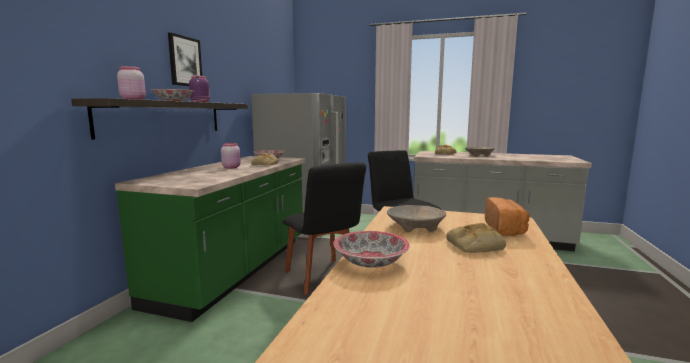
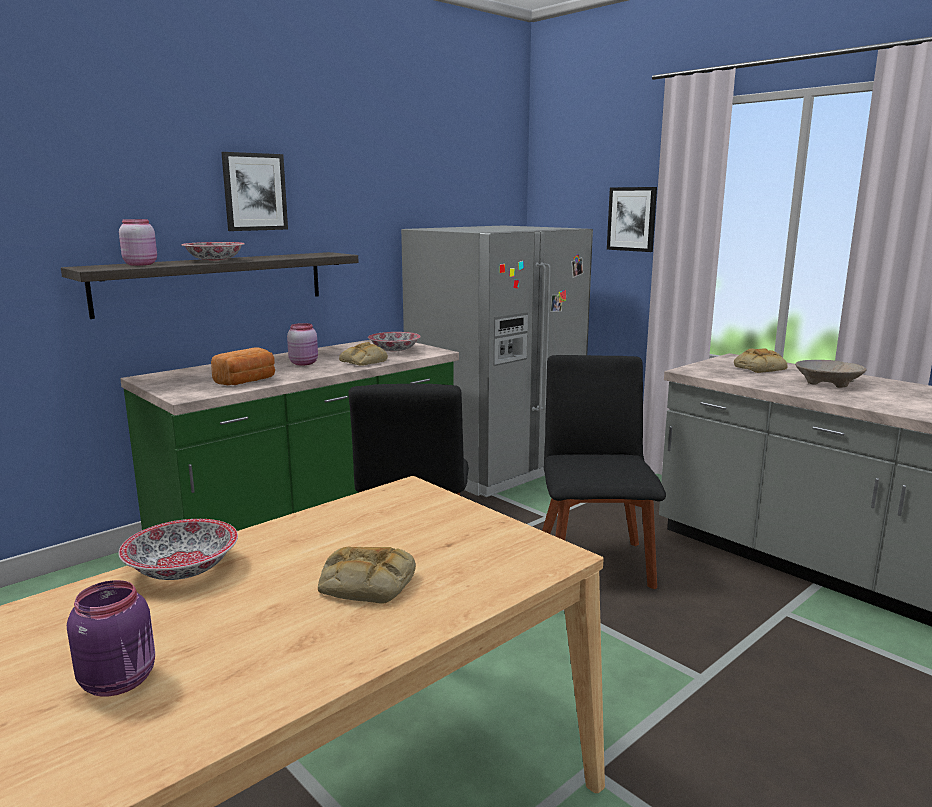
camera: 30 degrees right, 5 degrees up
(200, 102) = (266, 257): purple jar -> purple jar (120, 680)
(358, 93) = (632, 219): none -> picture
(415, 226) = (365, 526): beige bowl -> none
(505, 229) = (488, 569): bread -> bread (247, 381)

